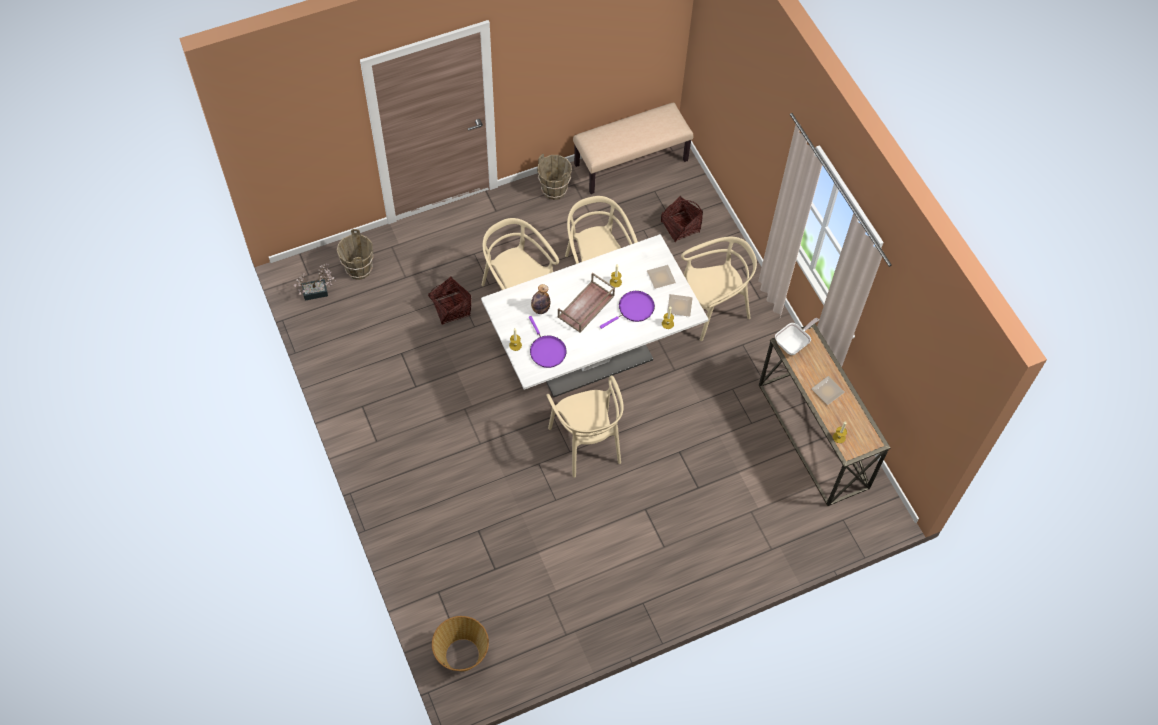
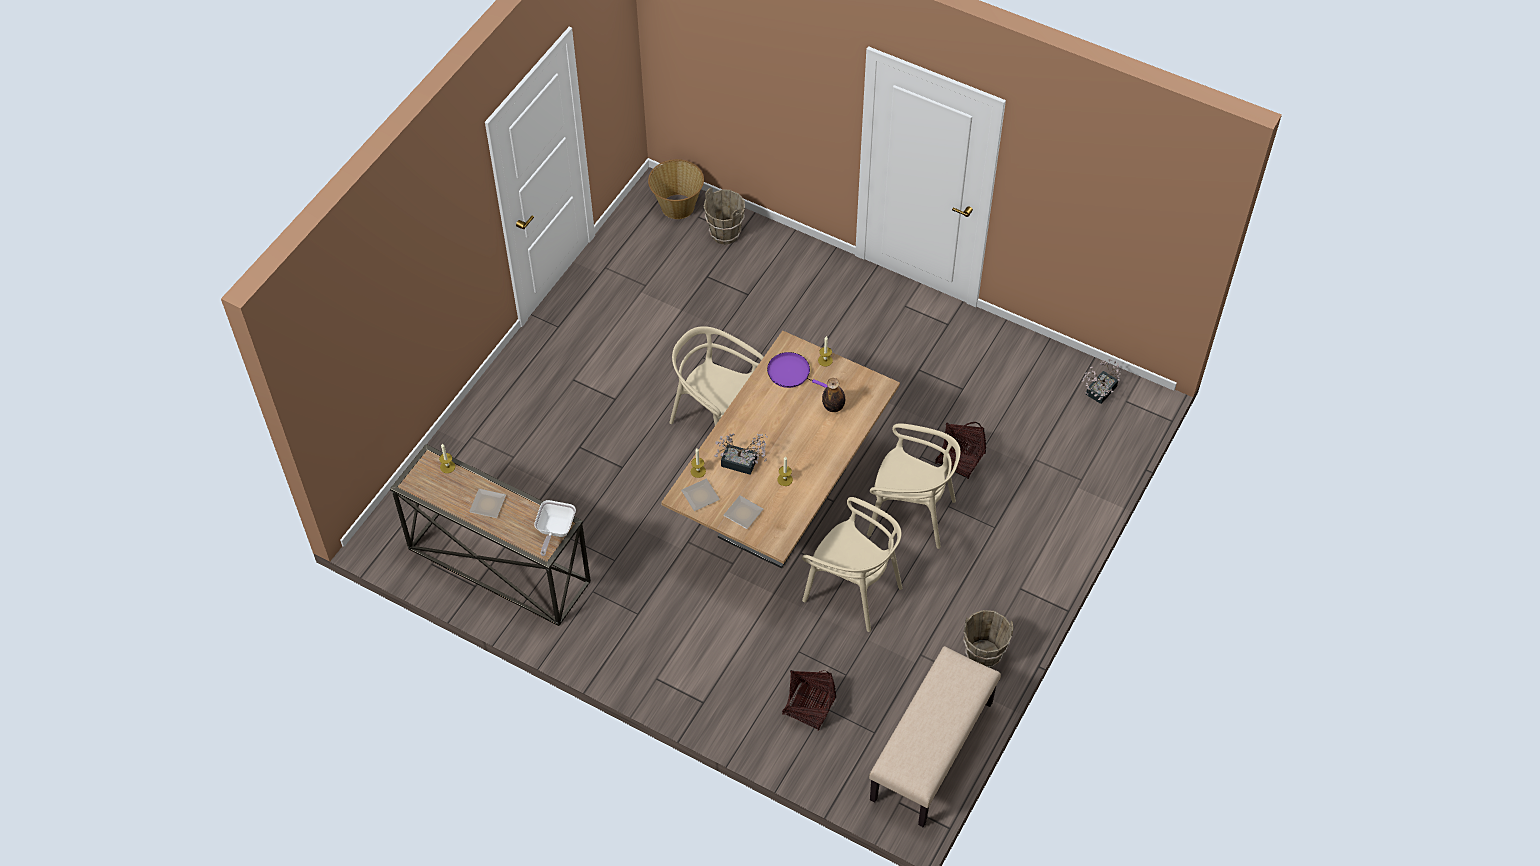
camera: 145 degrees right, 5 degrees down
(358, 269) = (1086, 437): brown bucket -> brown bucket (725, 233)
(586, 307) = (791, 436): brown tray -> none
(591, 355) = (782, 503): white dining table -> brown dining table
(634, 309) = (743, 464): purple frying pan -> potted plant
(713, 309) = (698, 632): beige chair -> none

